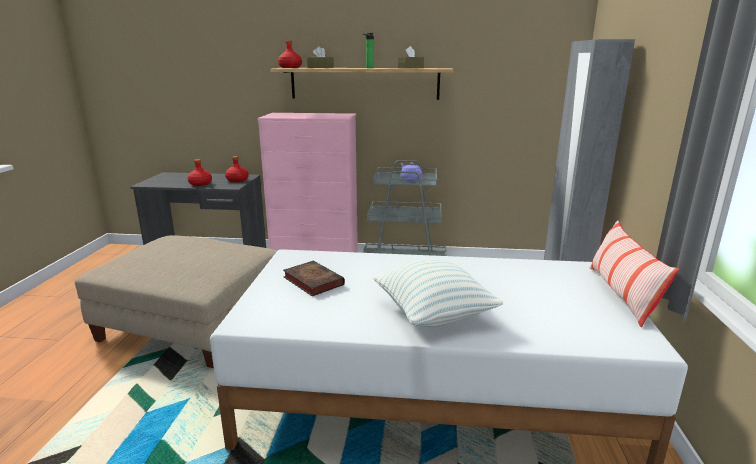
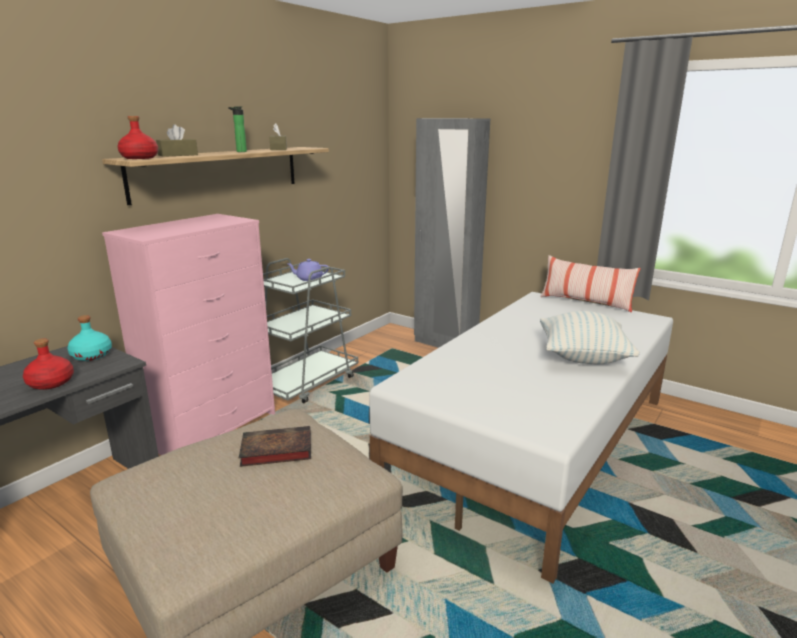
camera: 60 degrees left, 0 degrees up
(237, 180) = (92, 355): red bottle -> turquoise bottle
(312, 281) = (480, 387): book -> book (274, 450)

